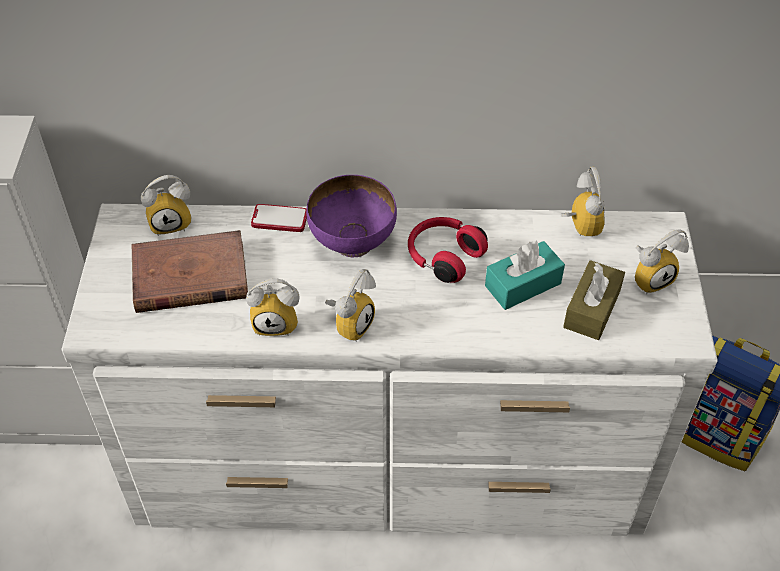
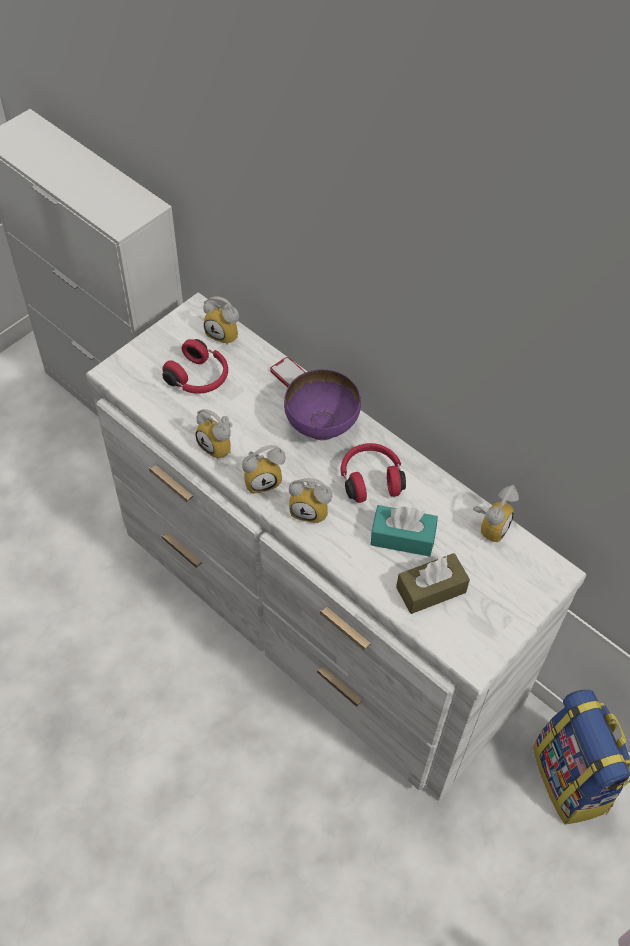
camera: 40 degrees right, 5 degrees up
(189, 277) = (199, 378): brown book -> red headphones
(651, 277) = (500, 600): alarm clock -> alarm clock (311, 510)

